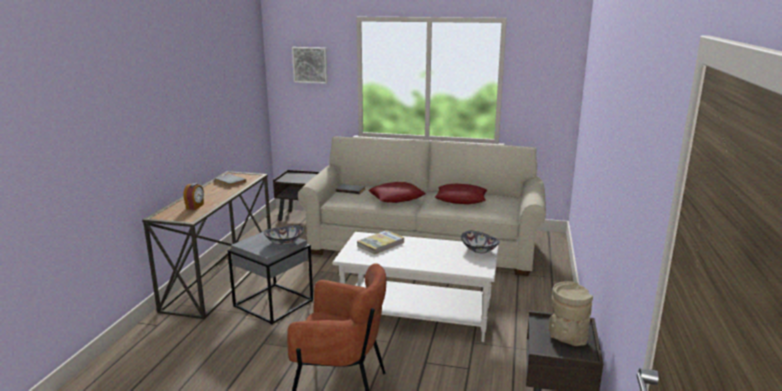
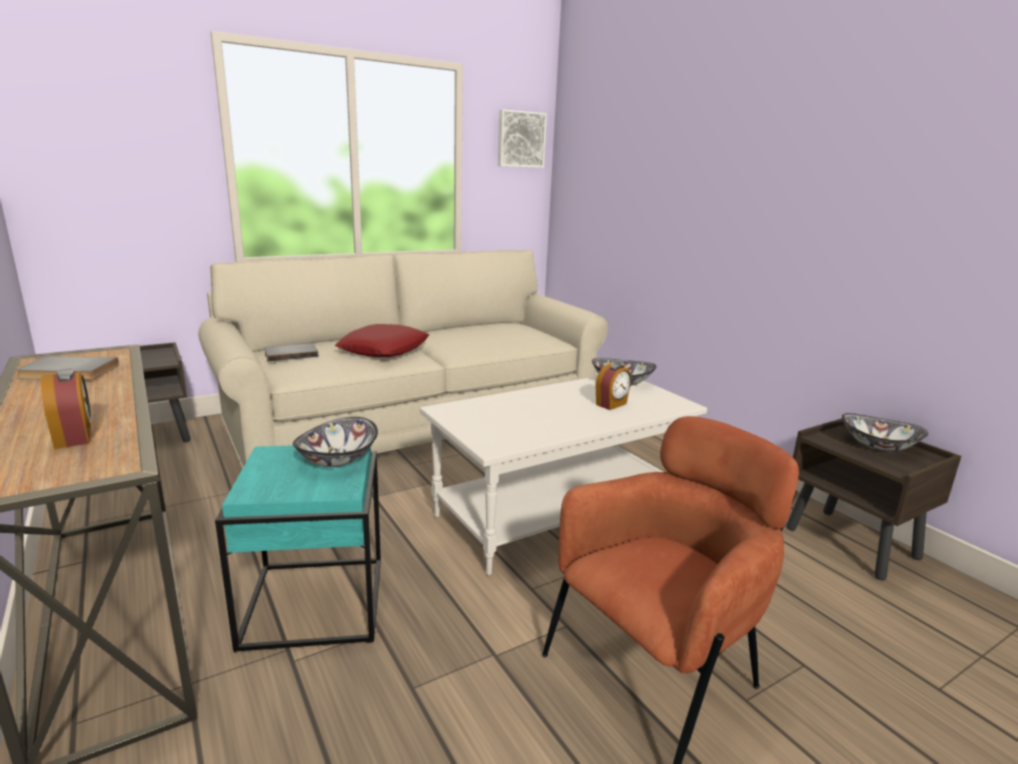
camera: 45 degrees left, 0 degrees up
(273, 303) = (313, 601): grey side table -> turquoise side table
(310, 64) = (113, 124): picture -> picture (520, 139)
(381, 244) = (497, 412): book -> none
(443, 259) = (612, 404): none -> alarm clock
(461, 199) = (472, 334): red pillow -> none
(566, 338) = (878, 446): beige vase -> bowl

